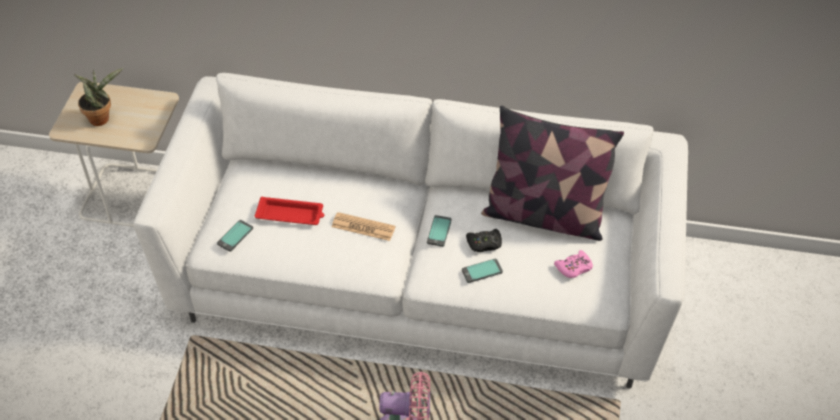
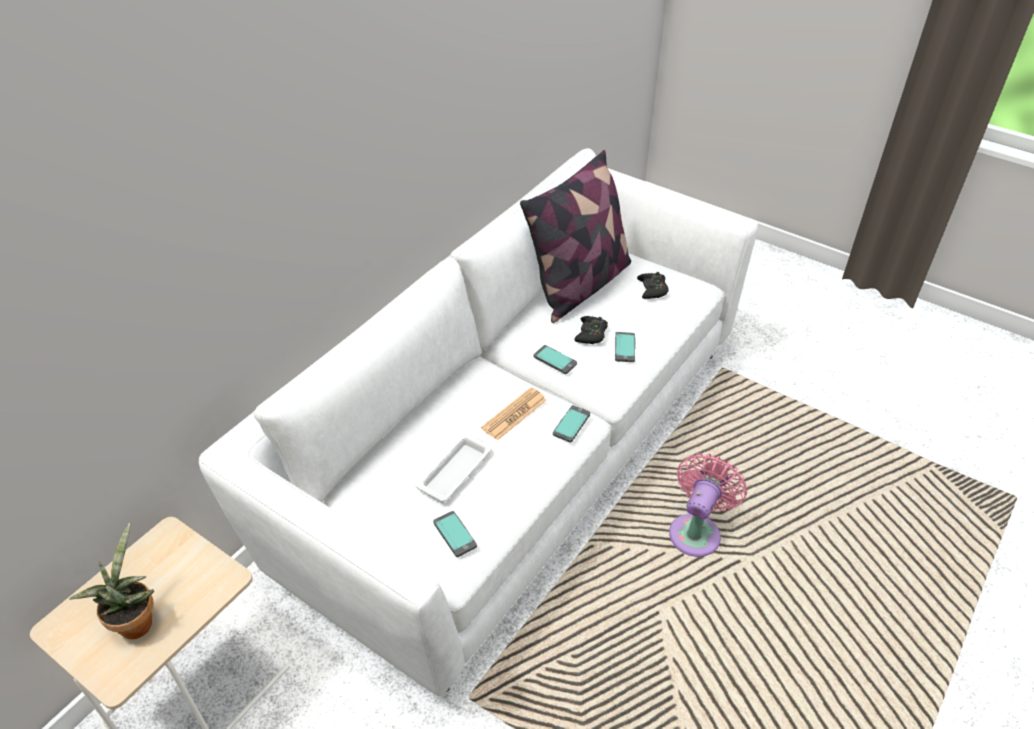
camera: 65 degrees left, 5 degrees down
(291, 215) = (456, 470): red tray -> white tray
(373, 265) = (571, 424): none -> phone
(574, 268) = (652, 289): pink game controller -> black game controller

